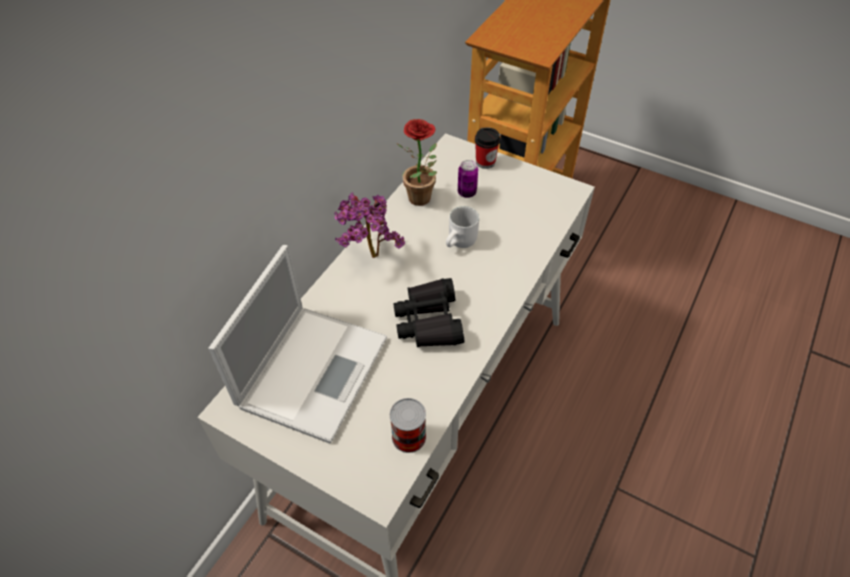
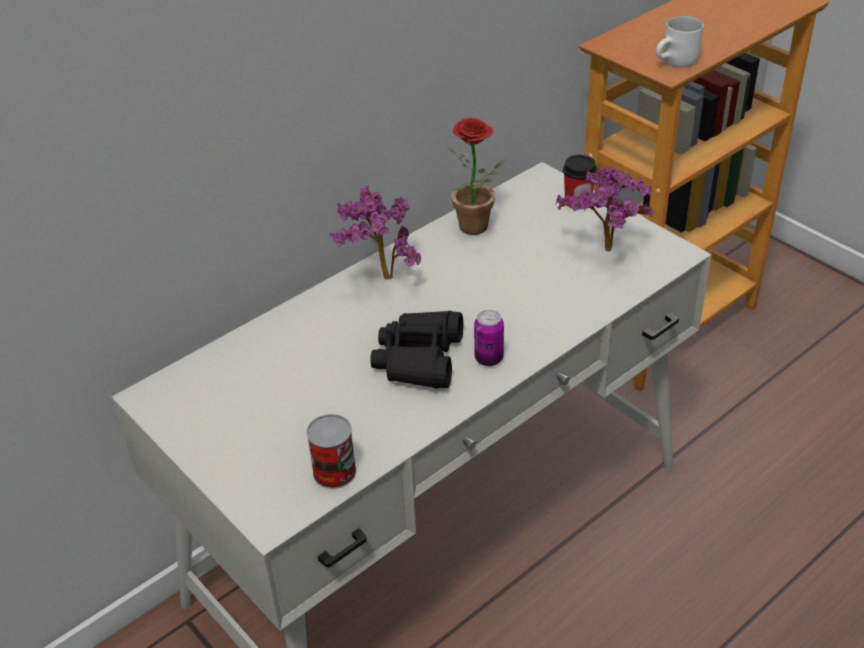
camera: 20 degrees right, 10 degrees down
(314, 369) = (260, 378): laptop -> none
(461, 243) = (502, 284): white mug -> white mug (677, 63)
(467, 193) = (536, 231): can -> can (489, 359)
(524, 201) = (606, 254): none -> potted plant

